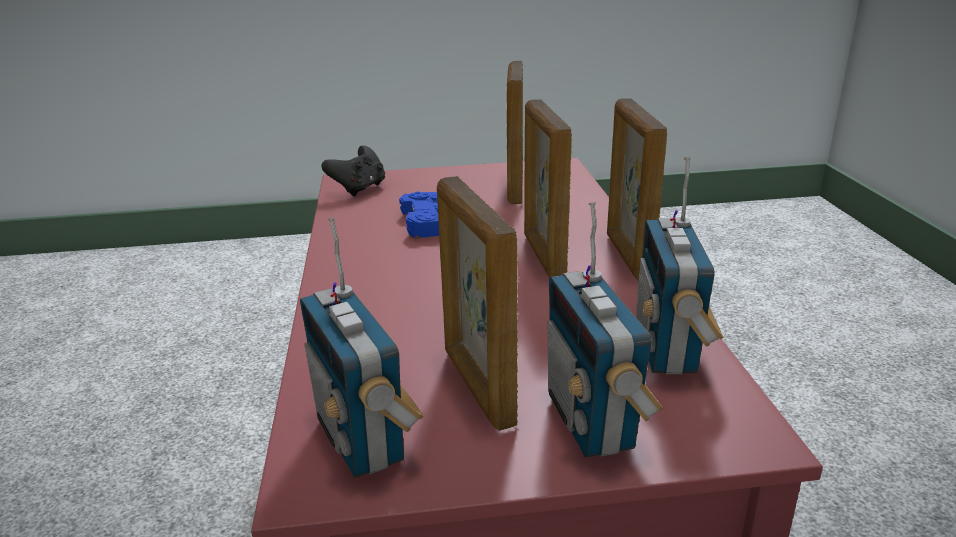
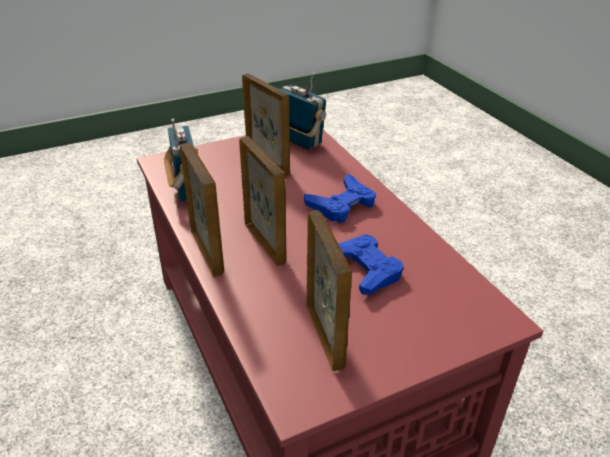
camera: 160 degrees right, 10 degrees up
(359, 189) = (473, 305): black game controller -> none
(398, 286) = (342, 204): none -> blue game controller
(592, 421) = (218, 158): radio -> none

